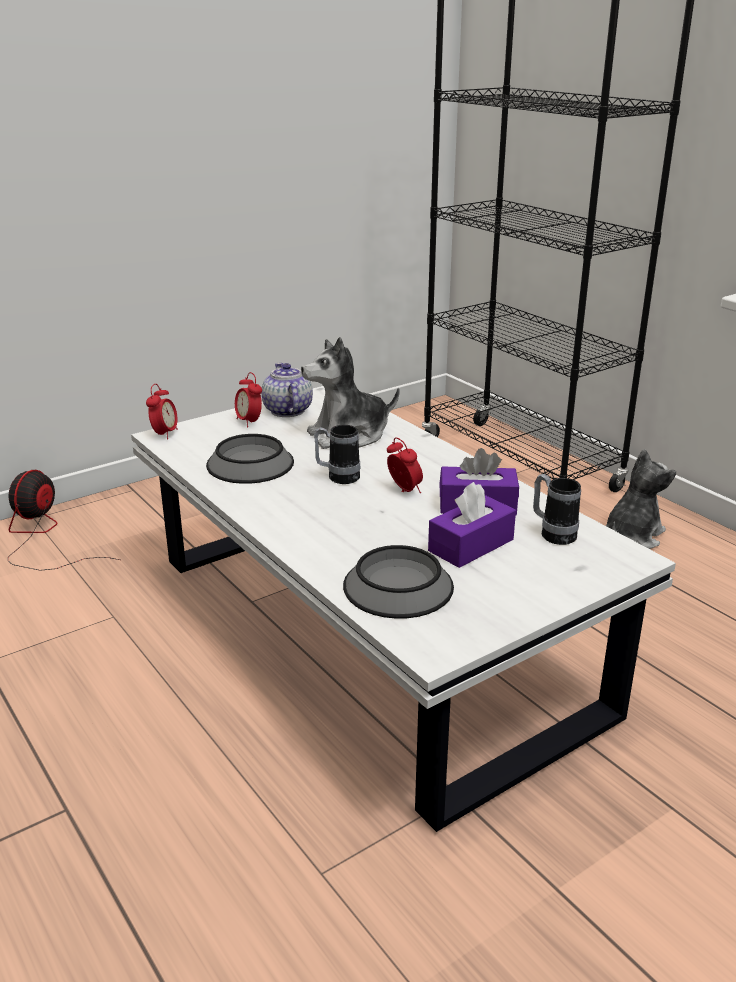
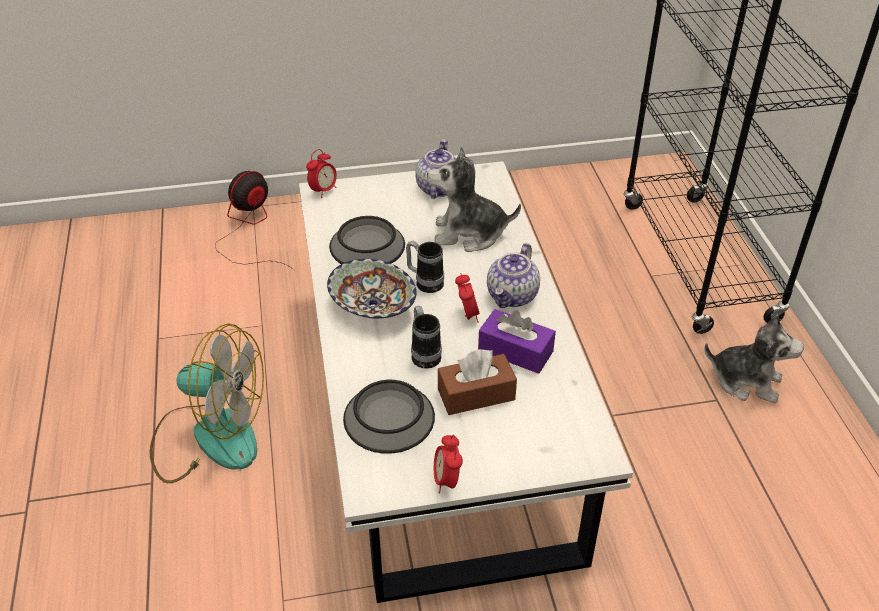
camera: 25 degrees right, 15 degrees up
(115, 737) = (209, 436): none -> fan
(249, 422) = (398, 194): alarm clock -> alarm clock (447, 480)
(299, 506) = (373, 306): none -> bowl
(435, 468) = (513, 296): none -> teapot
(471, 545) = (476, 394): purple tissue box -> brown tissue box
(553, 533) = (553, 404): mug -> mug (424, 354)
(631, 536) = (746, 381): plush toy -> plush toy turned 45 degrees clockwise

